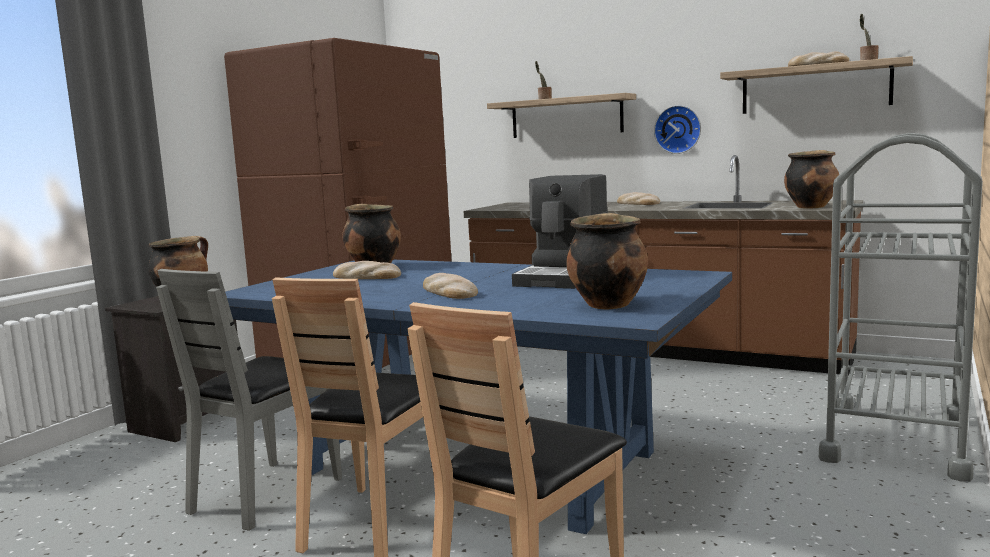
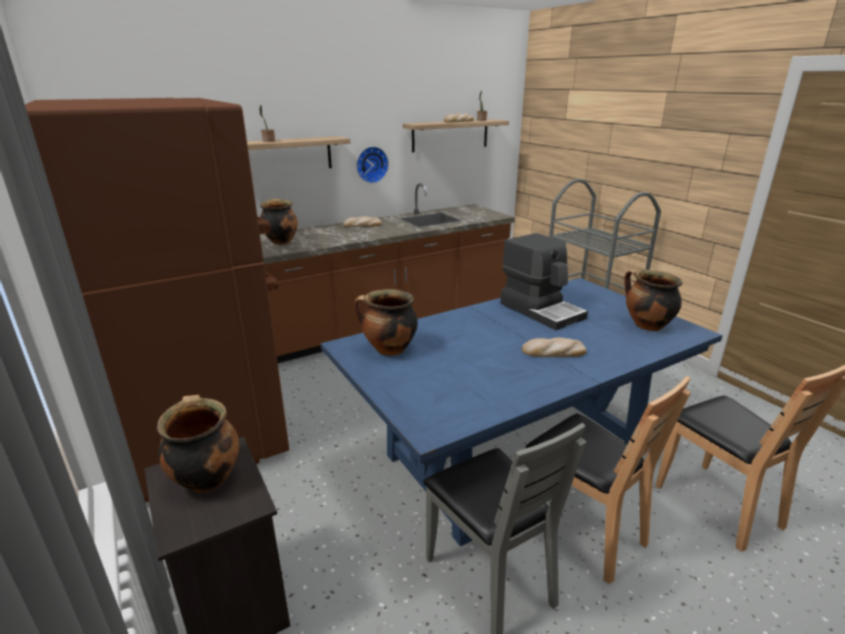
camera: 60 degrees left, 15 degrees up
(366, 277) = (436, 362): bread -> none
(811, 207) = (482, 216): cooking pot -> cooking pot (280, 241)

